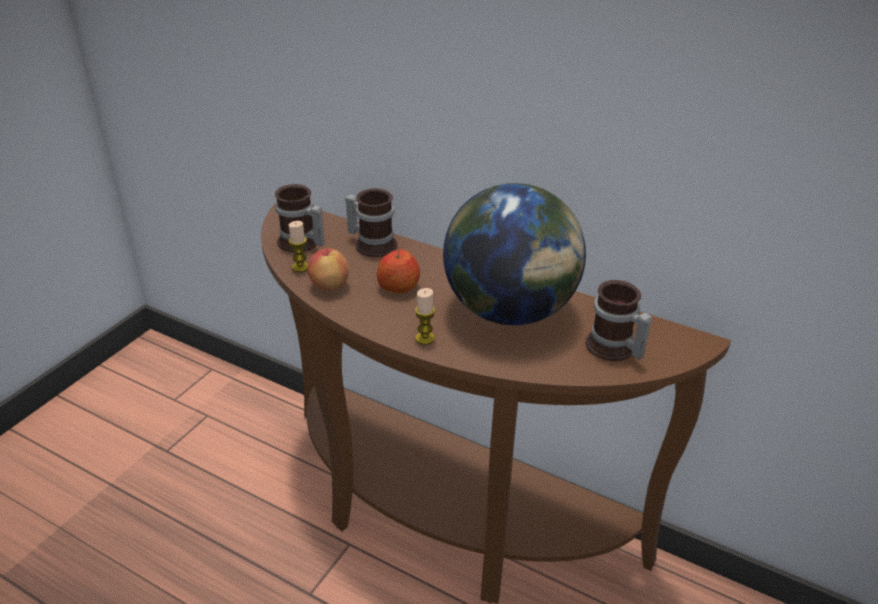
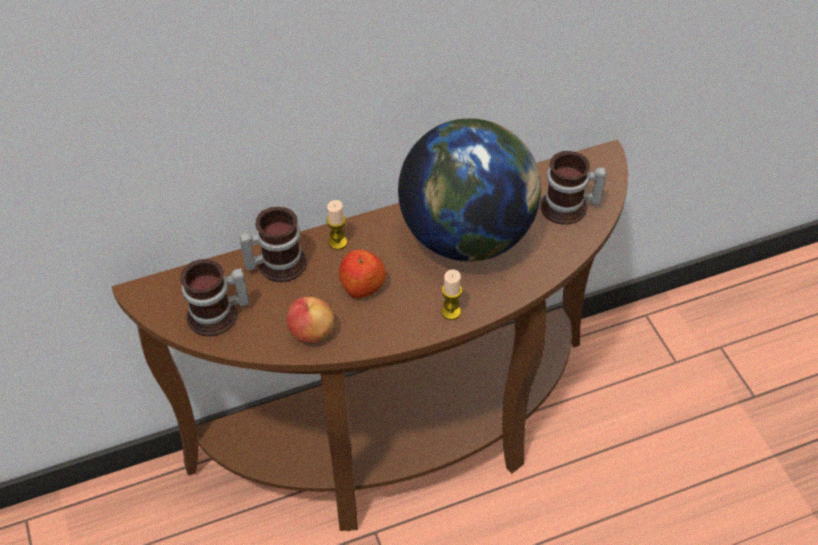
camera: 50 degrees left, 15 degrees up
(300, 267) = (259, 338): candle -> candle (337, 242)

